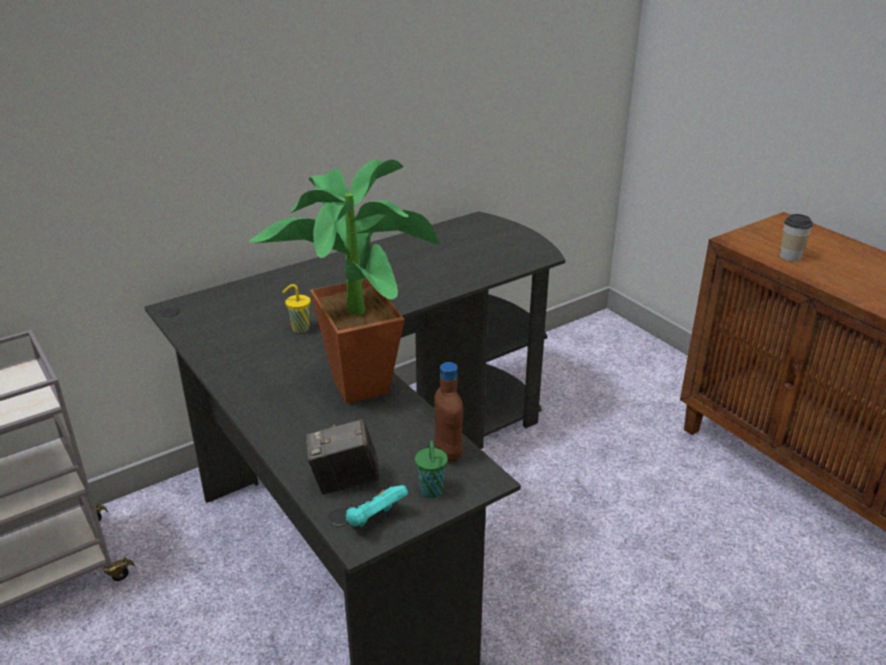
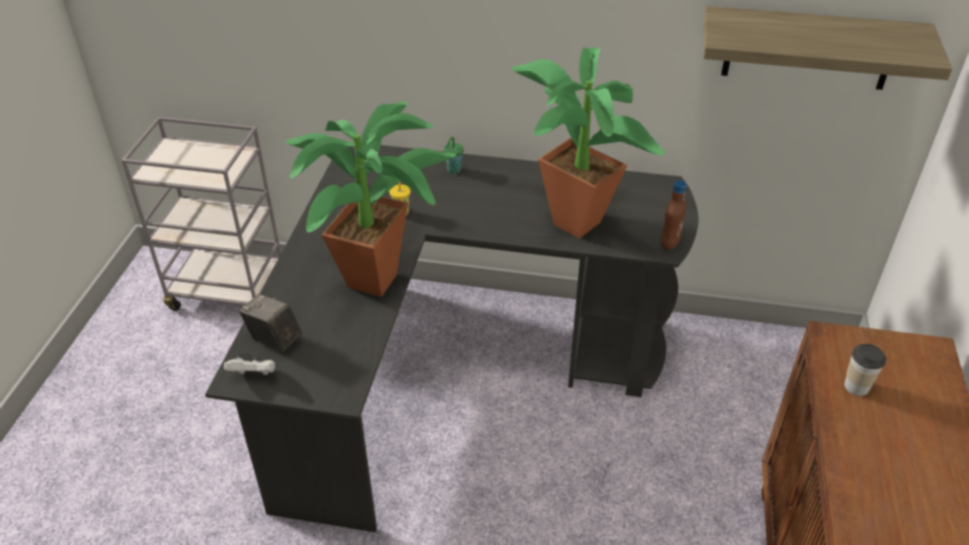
camera: 45 degrees right, 10 degrees up
(375, 519) = (254, 375): turquoise game controller -> white game controller
(431, 492) = (305, 381): green cup -> green cup (453, 170)
(448, 266) = (573, 217): none -> potted plant
(448, 452) = (352, 363): brown bottle -> brown bottle (669, 243)
(548, 56) = (809, 48): none -> shelf

